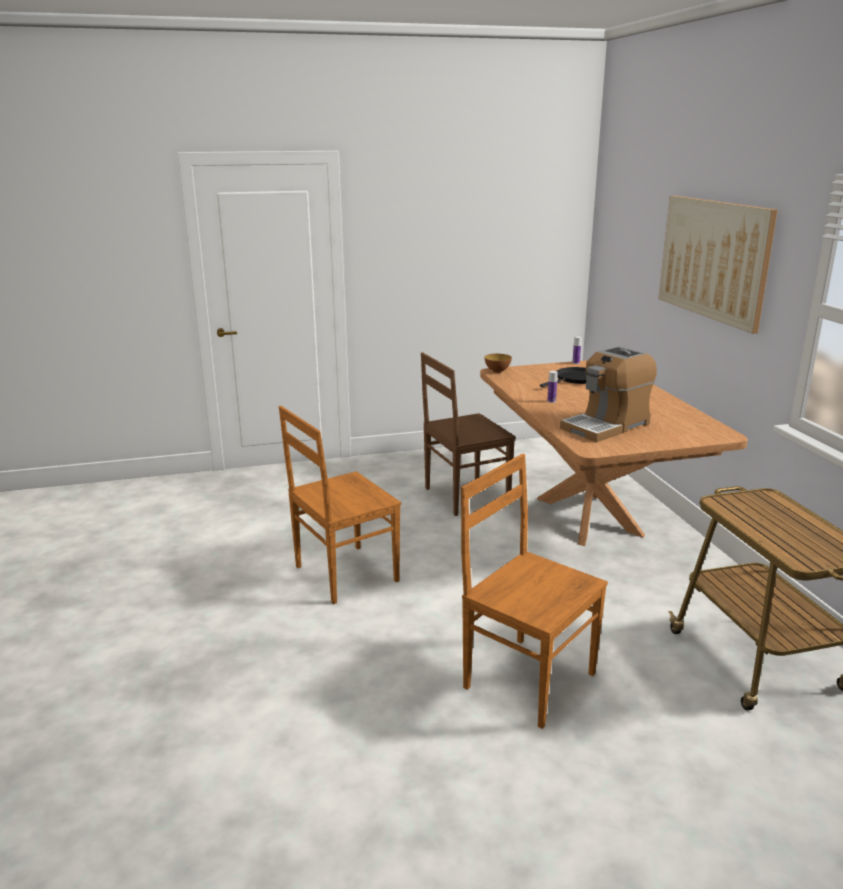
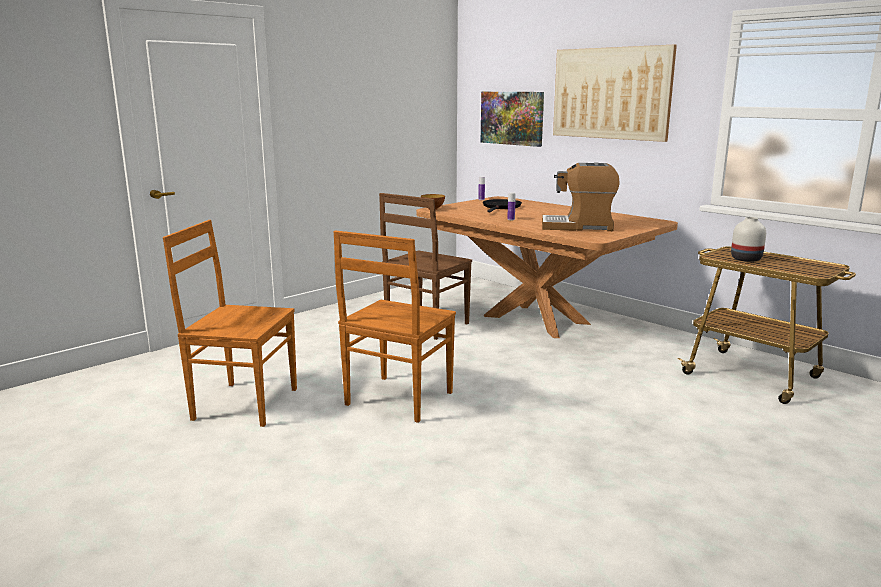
camera: 30 degrees left, 5 degrees down
(526, 678) = (635, 428): brown chair -> brown chair (243, 403)
(606, 426) = (578, 226): coffee machine -> coffee machine turned 75 degrees clockwise
(630, 269) = (512, 118): none -> picture
(755, 514) = (745, 259): none -> white vase

